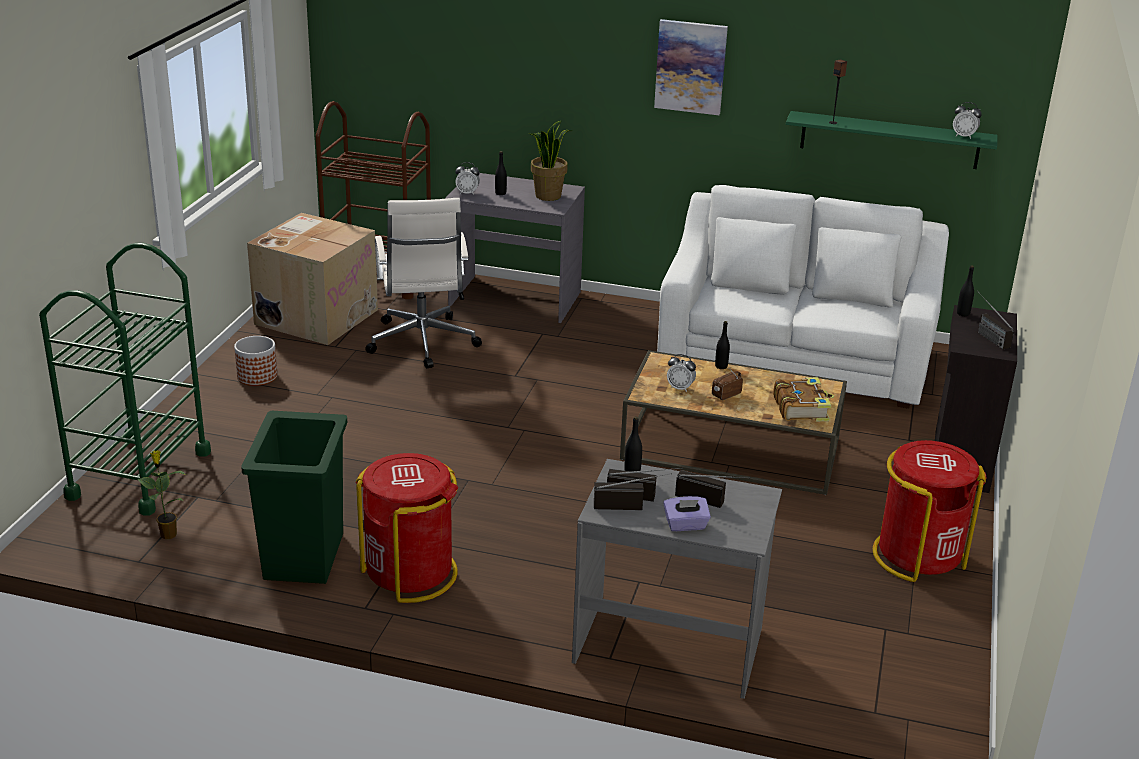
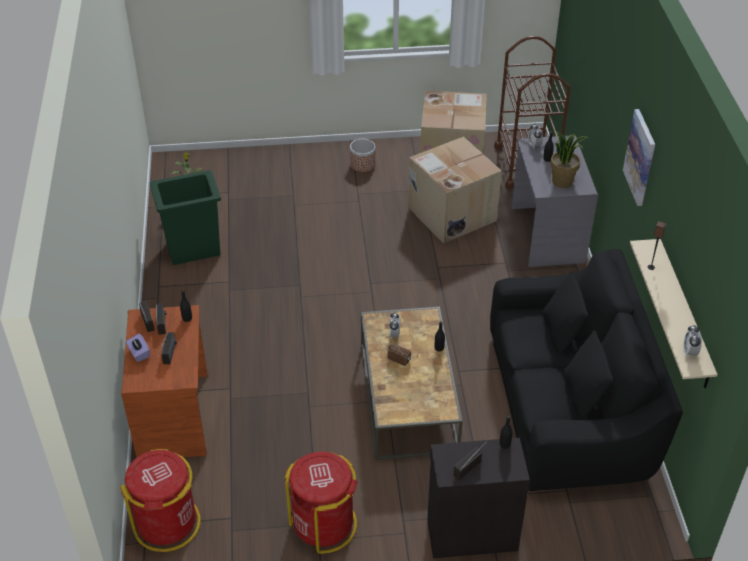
camera: 70 degrees right, 15 degrees up
(139, 474) = (238, 165): green cart -> none
(410, 573) = (196, 292): red trash can -> red trash can (167, 523)
(422, 343) = (450, 213): white office chair -> cardboard box
(669, 644) = (175, 416): grey desk -> brown desk
(794, 358) = (568, 405): white sofa -> black sofa
(801, 408) = (404, 402): book -> none
(889, 140) = (684, 314): green shelf -> beige shelf

